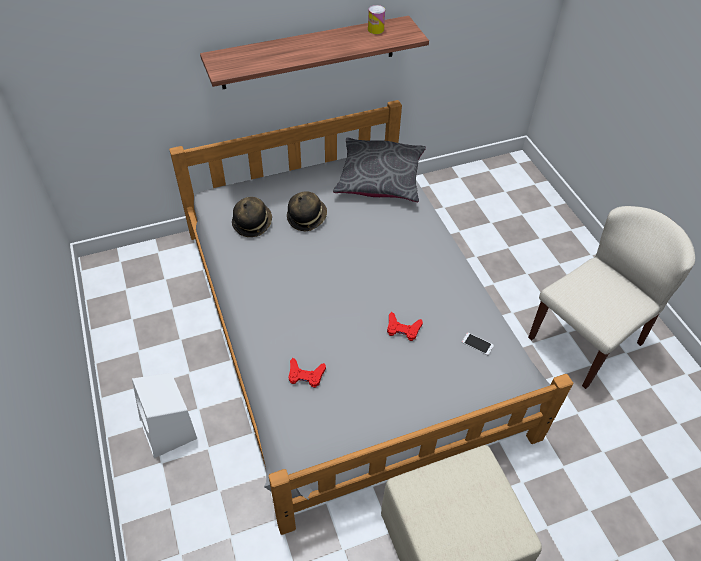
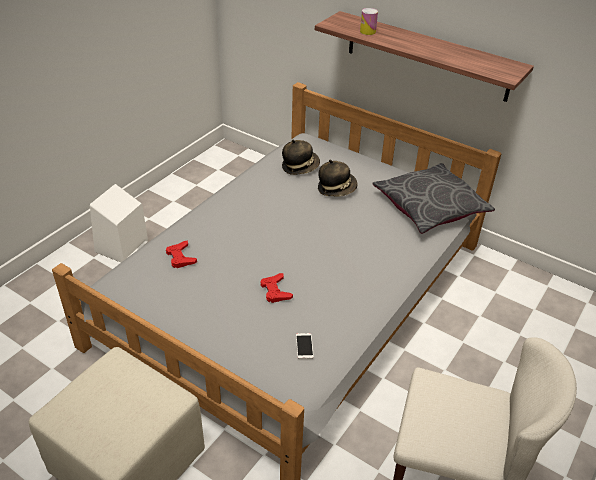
camera: 55 degrees right, 10 degrees down
(375, 29) = (485, 58): can -> can (367, 31)

